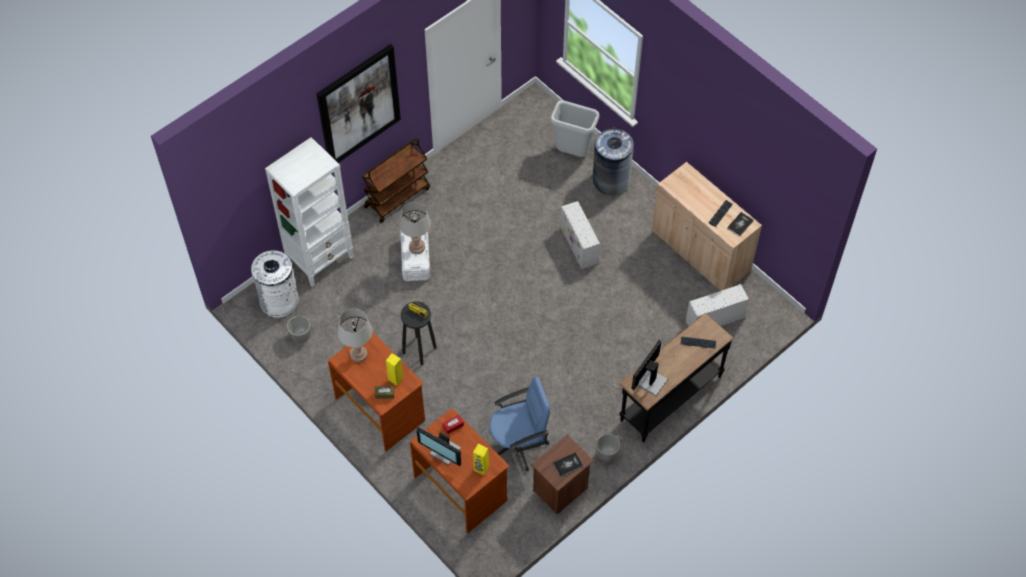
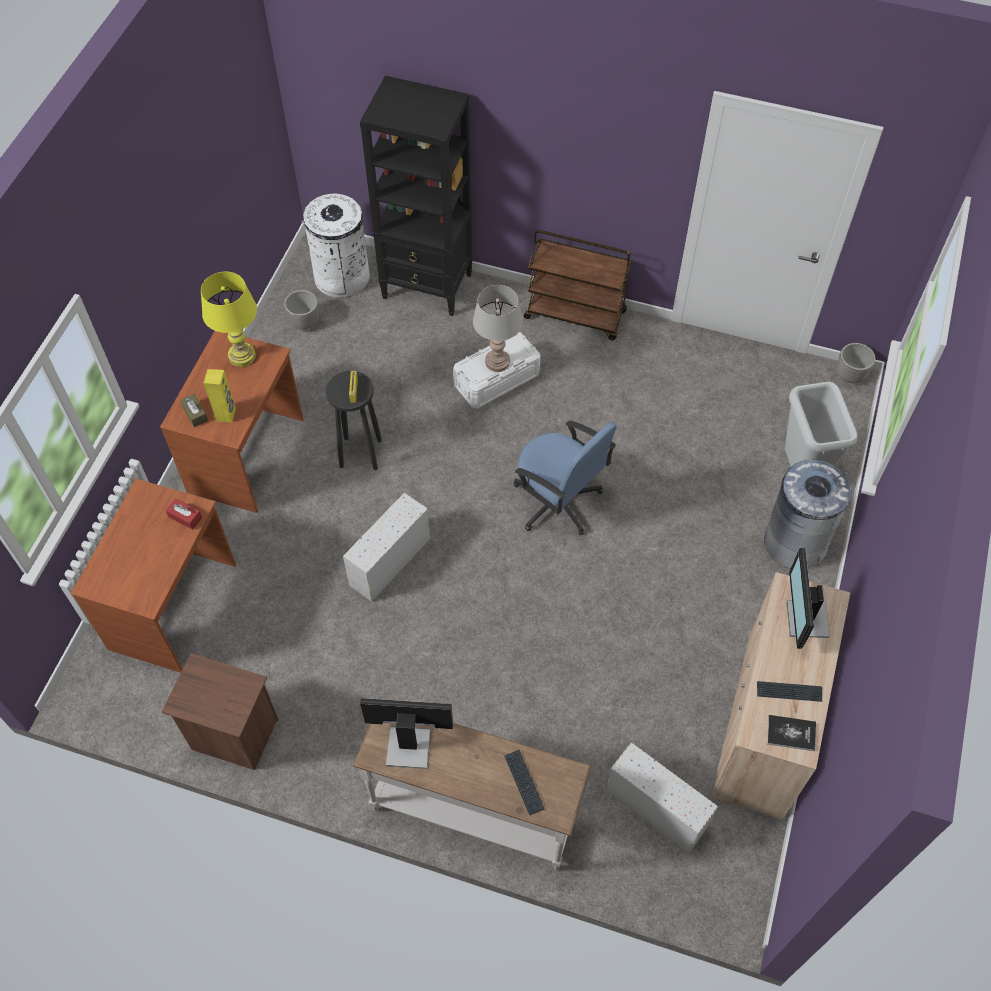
camera: 60 degrees right, 0 degrees up
(321, 259) = (428, 286): white bookcase -> black bookcase
(358, 105) = (562, 118): picture -> none
(358, 354) = (242, 356): grey table lamp -> yellow table lamp
(444, 452) = (137, 528): monitor -> monitor (805, 620)
(481, 468) = (131, 586): yellow speaker -> none
(518, 444) = (281, 642): blue office chair -> blue office chair (558, 502)
(568, 464) = (213, 704): book -> none
(579, 245) = (654, 556): white storage box -> white storage box (389, 562)
(607, 454) = (326, 769): planter -> planter (850, 376)
(670, 397) = (474, 811): black console table -> white console table

